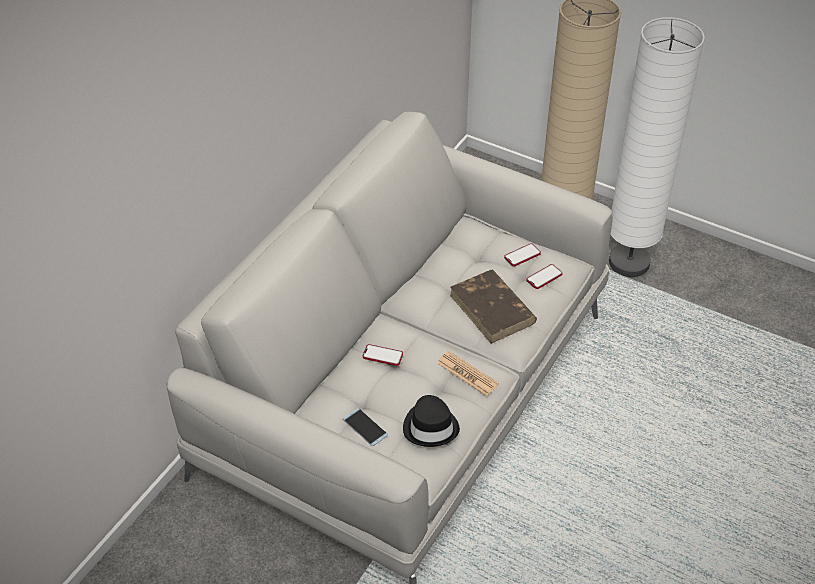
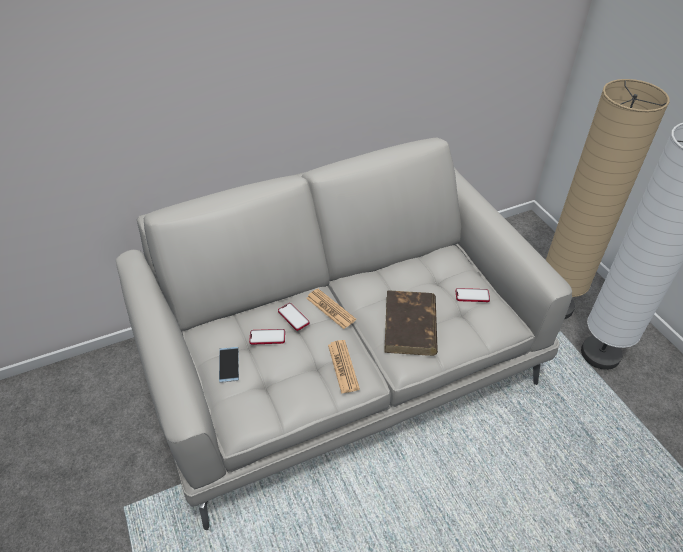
camera: 35 degrees right, 0 degrees up
(409, 331) = (330, 309): none -> newspaper
(431, 427) = (276, 393): black hat -> none
(544, 277) = (477, 322): phone -> phone (267, 337)

